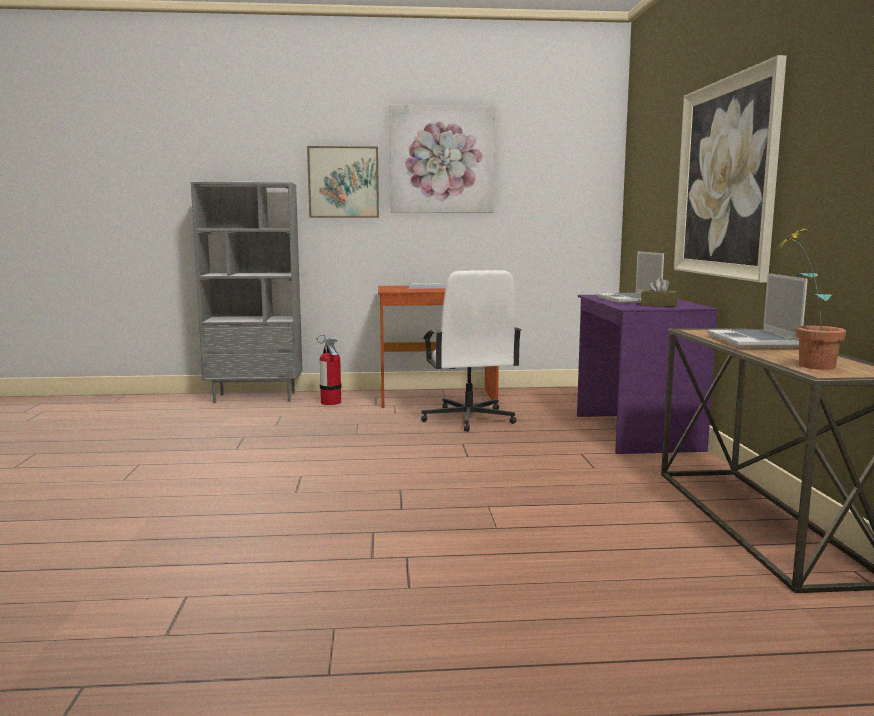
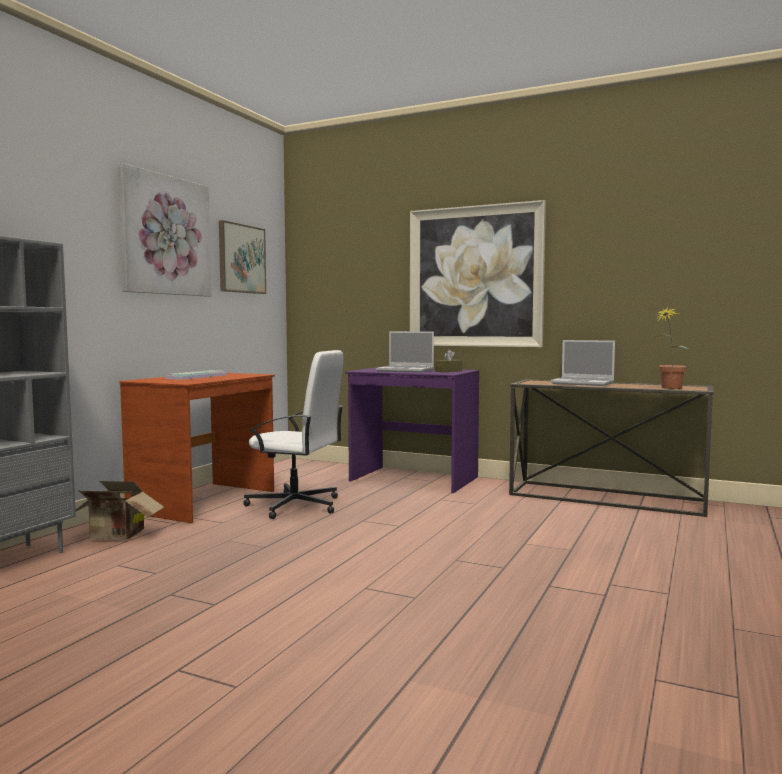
camera: 60 degrees left, 5 degrees down
(330, 402) = (117, 536): fire extinguisher -> cardboard box
(343, 182) = (72, 250): picture -> picture (241, 259)

